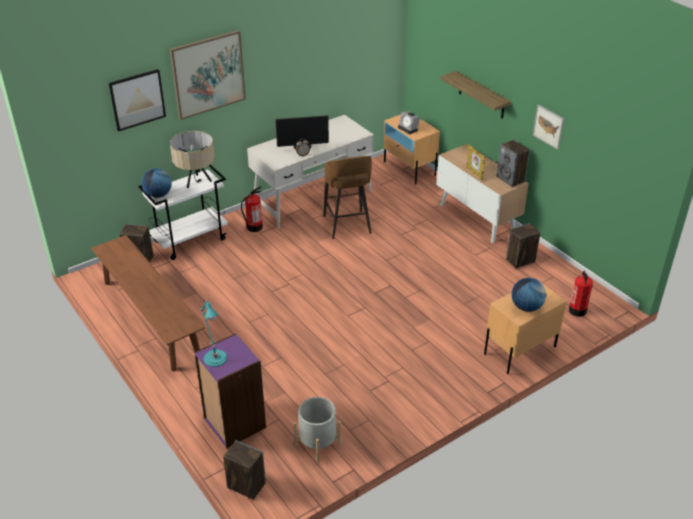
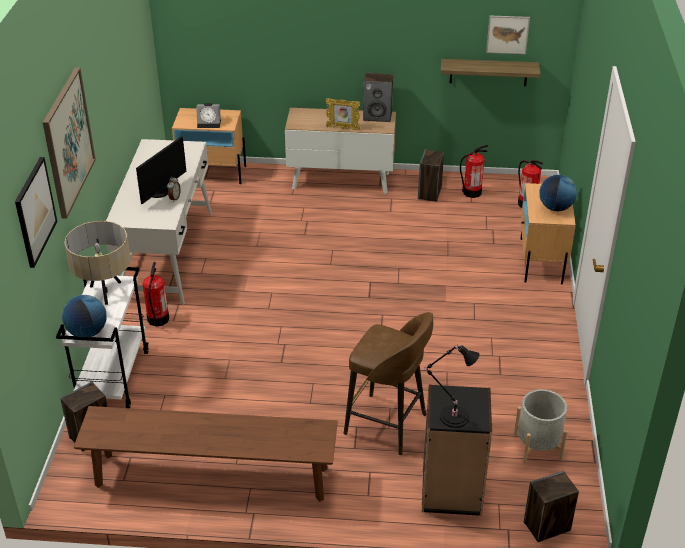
camera: 50 degrees left, 0 degrees up
(214, 357) = (451, 416): turquoise table lamp -> black table lamp
(234, 423) = (451, 492): purple bookcase -> black bookcase
(347, 225) = (245, 258): brown stool -> brown stool (388, 425)
(481, 95) = (301, 42): shelf -> shelf (488, 72)
(548, 126) = (410, 39): picture -> picture (507, 34)
(551, 278) = (471, 192): none -> fire extinguisher

